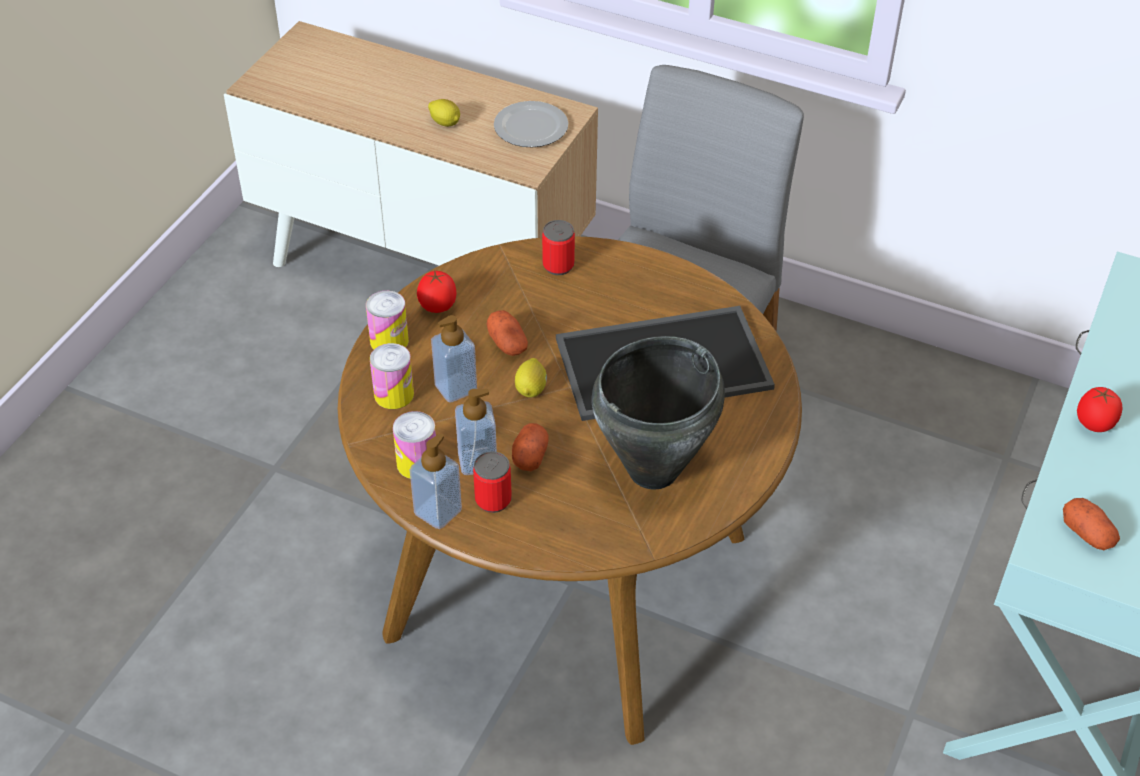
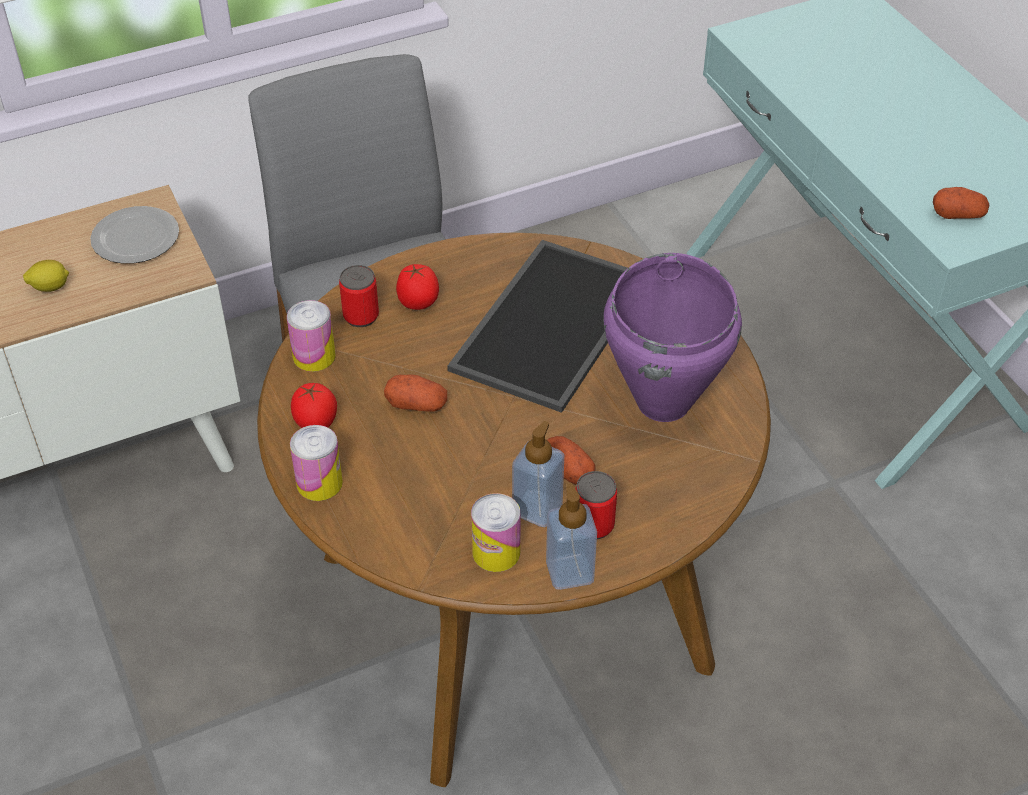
camera: 50 degrees left, 0 degrees up
(394, 394) = (392, 519): can -> can (314, 356)
(455, 388) = (432, 471): soap dispenser -> none
(531, 389) = (489, 422): lemon -> none
(654, 470) = (664, 402): black cooking pot -> purple cooking pot
(1094, 425) = (861, 146): tomato -> tomato (418, 303)

